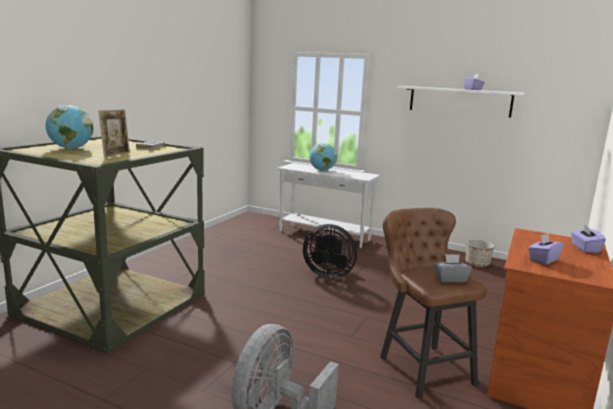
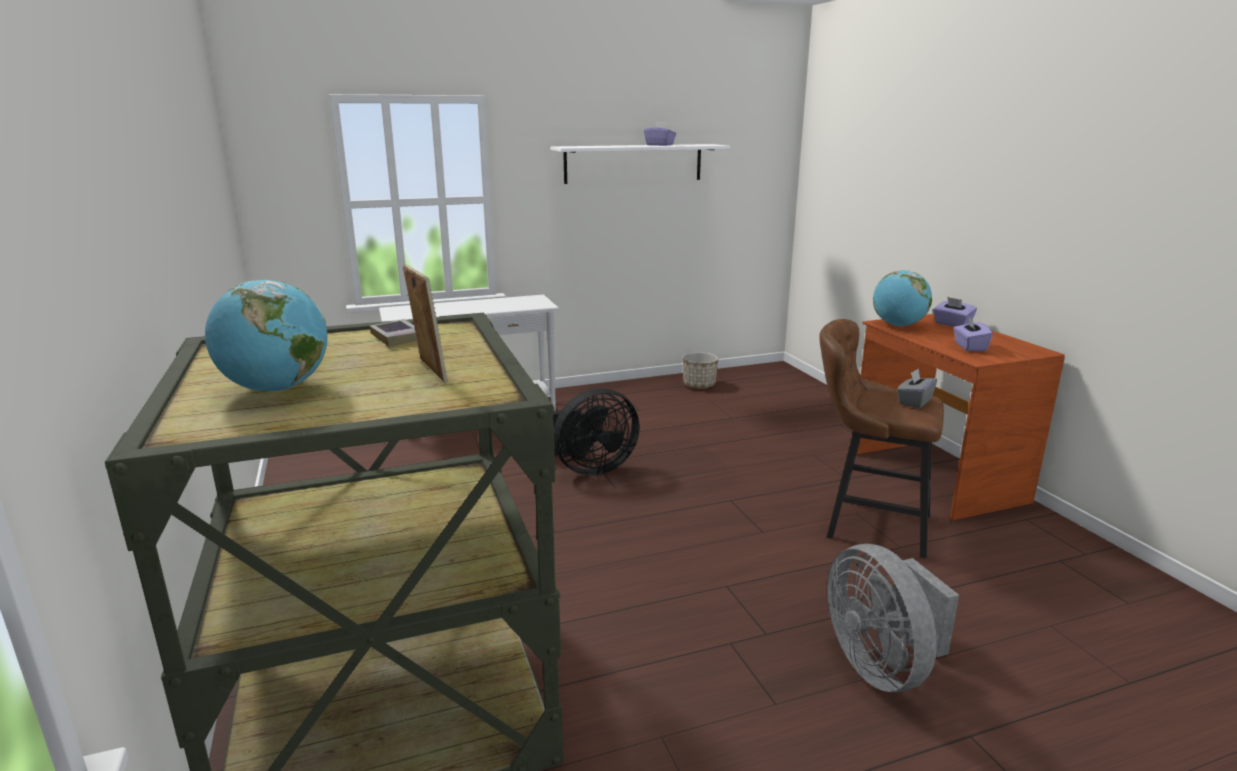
camera: 45 degrees left, 5 degrees up
(322, 170) = (459, 308): globe -> globe (898, 325)

